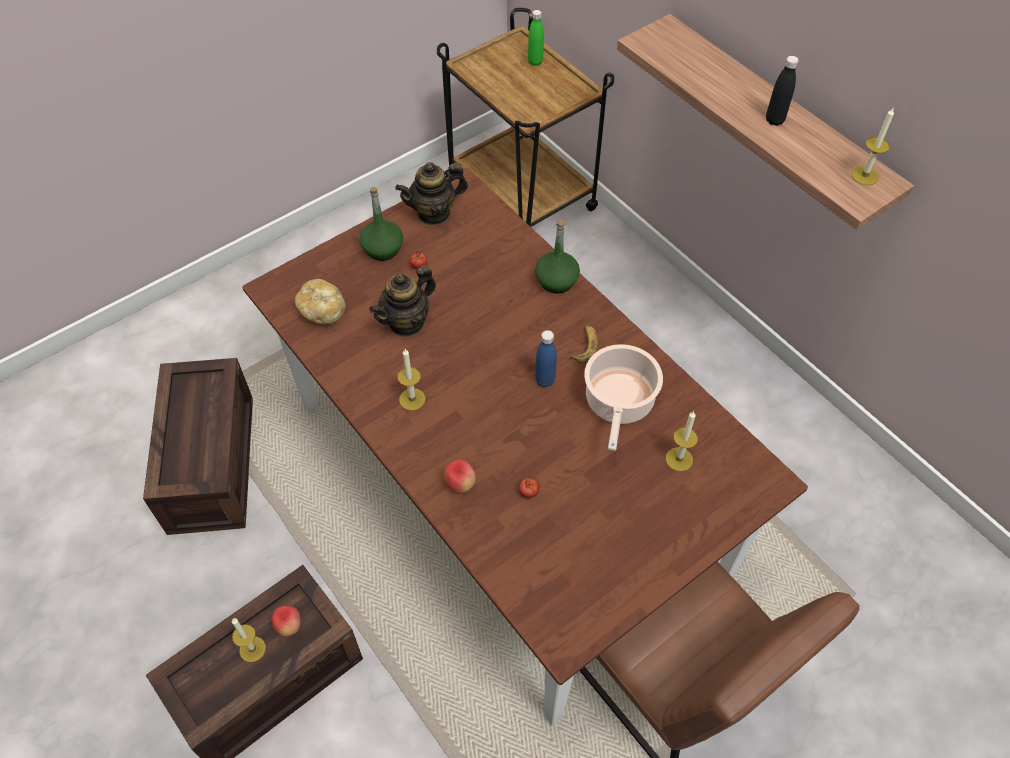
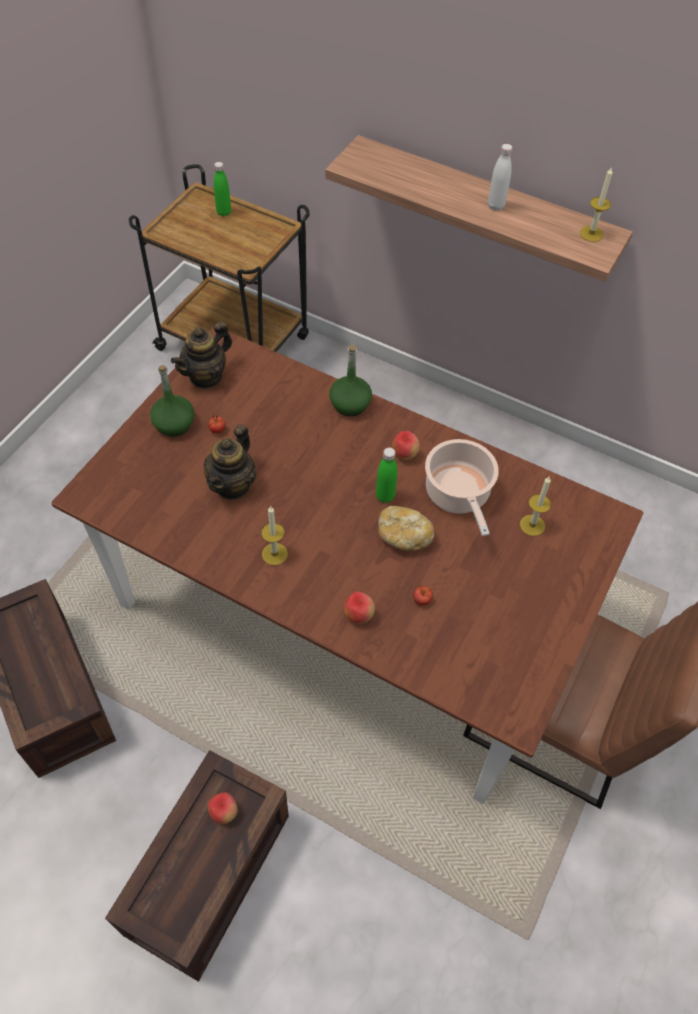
camera: 25 degrees left, 0 degrees up
(252, 649) = (199, 848): candle -> none
(322, 310) = (145, 500): bread -> bread (403, 535)
(544, 380) = (385, 496): blue bottle -> green bottle
(585, 346) = (404, 454): banana -> apple
(774, 120) = (495, 206): black bottle -> white bottle

